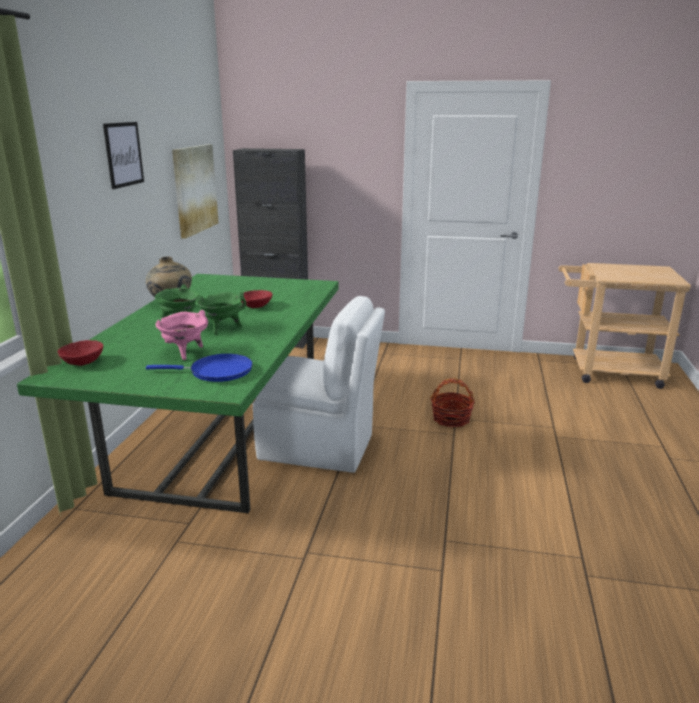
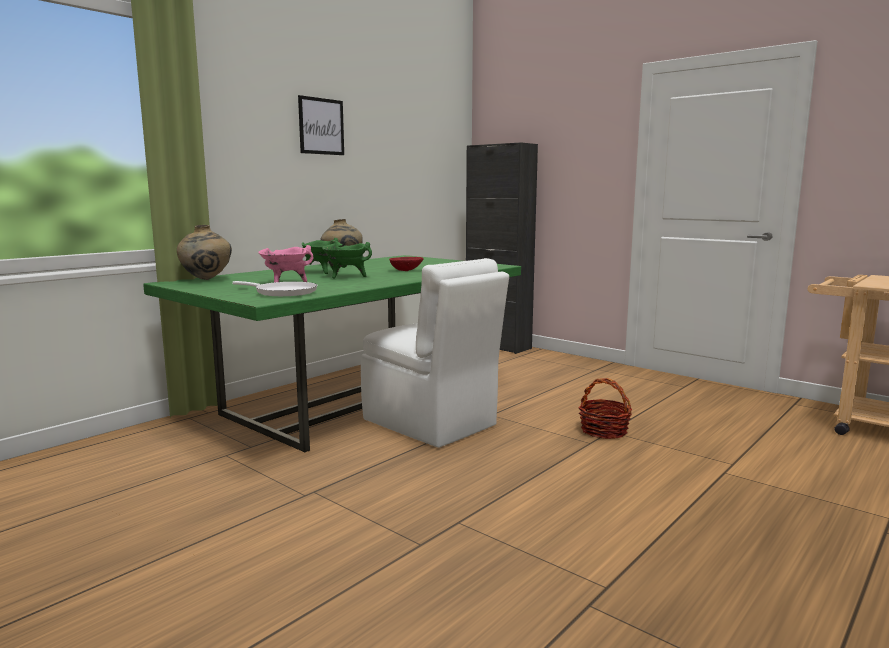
camera: 30 degrees right, 10 degrees down
(83, 362) = (207, 280): red bowl -> beige vase
(194, 189) = (418, 178): picture -> none
(216, 372) = (283, 292): blue frying pan -> white frying pan

